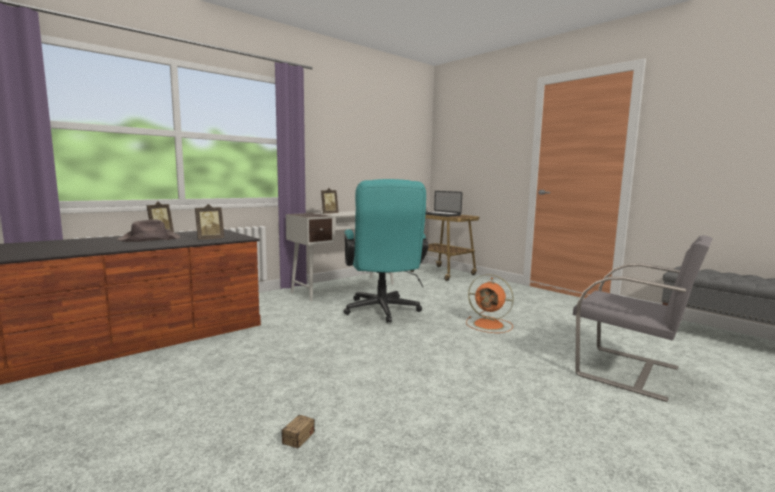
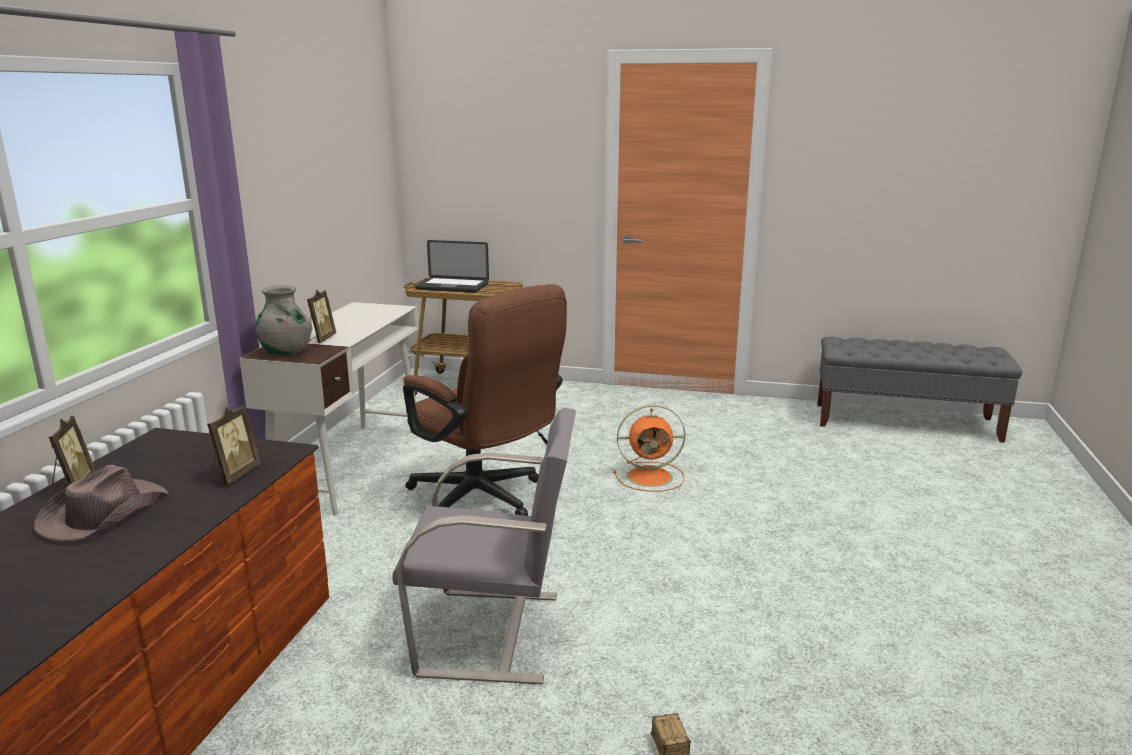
camera: 35 degrees left, 10 degrees up
(305, 214) = (286, 352): none -> grey vase
(382, 311) = (485, 499): turquoise office chair -> brown office chair
(630, 372) = (854, 500): grey chair -> grey chair (493, 634)

